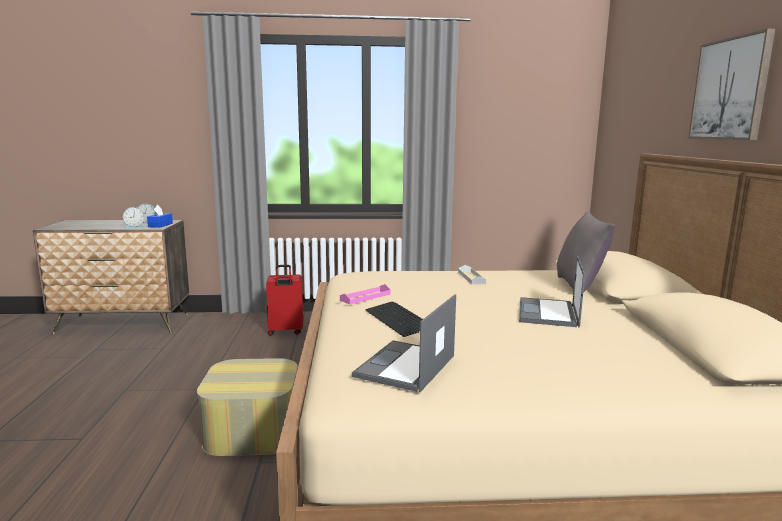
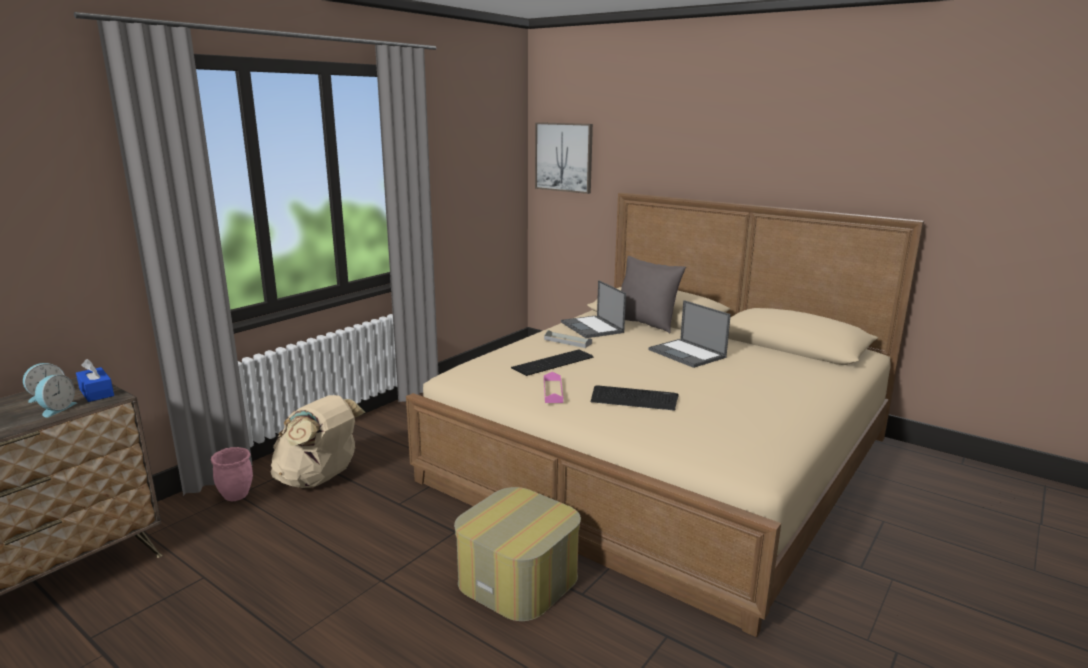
camera: 50 degrees left, 5 degrees up
(241, 323) = (235, 496): none -> pink planter
(285, 331) = (319, 479): red suitcase -> beige backpack
(405, 366) = (734, 429): laptop -> laptop (592, 327)
(419, 285) = (554, 363): none -> keyboard
(730, 89) = (718, 146): picture -> picture (564, 157)

